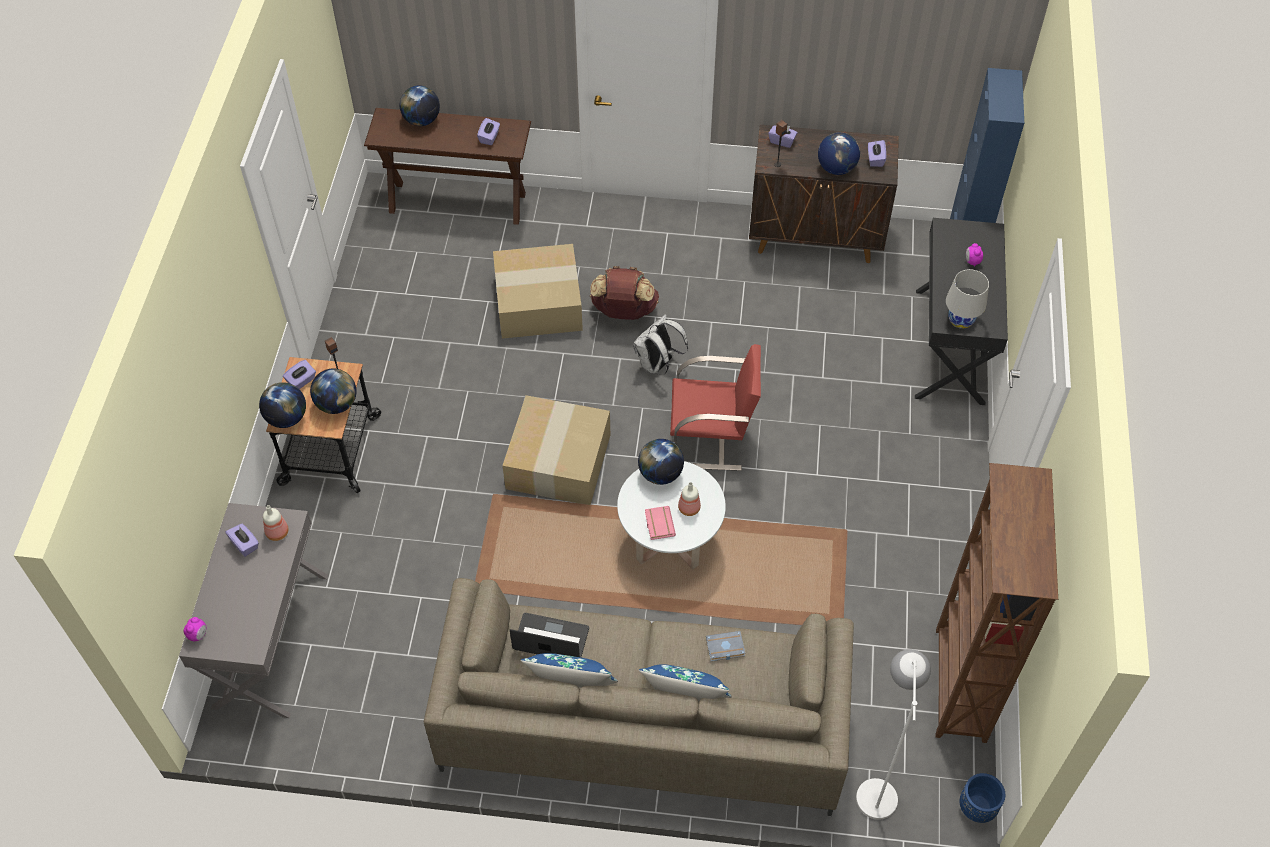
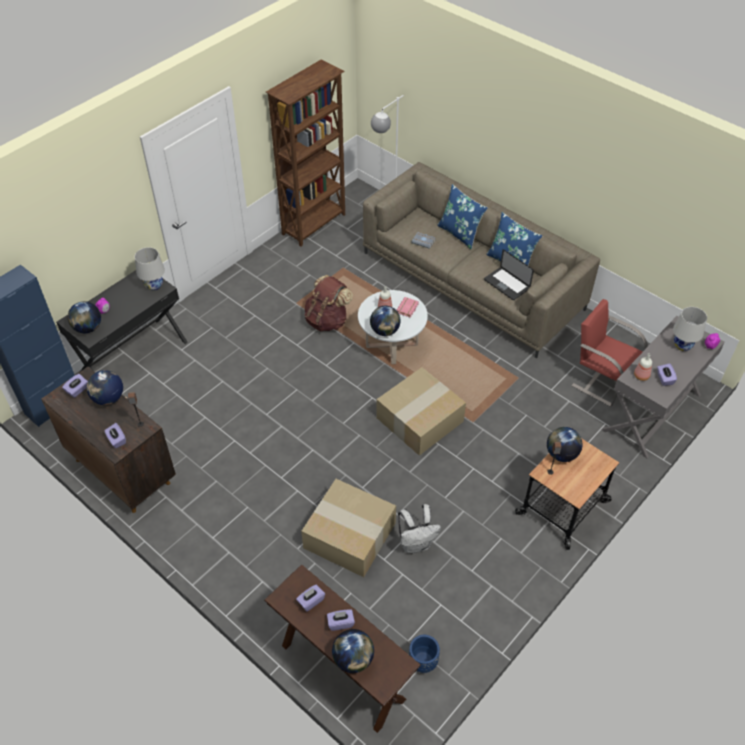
camera: 145 degrees left, 5 degrees down
(237, 614) = (682, 345): none -> white table lamp
(287, 418) = (601, 463): globe -> globe (88, 328)
(301, 381) = (578, 484): purple tissue box -> purple tissue box (340, 623)
(624, 311) = (298, 493): brown backpack -> brown backpack (327, 320)
(658, 365) = (309, 444): white backpack -> white backpack (416, 543)
(711, 439) = (320, 383): red chair -> red chair (602, 379)
(977, 807) = (353, 189): blue planter -> blue planter (423, 661)

